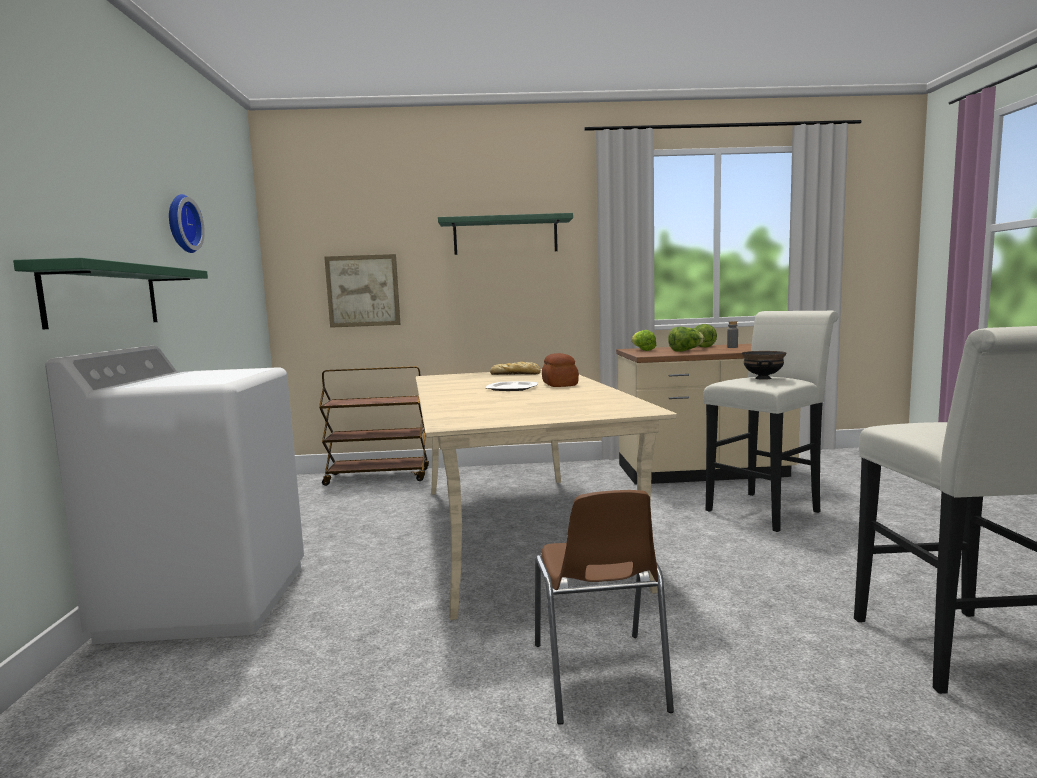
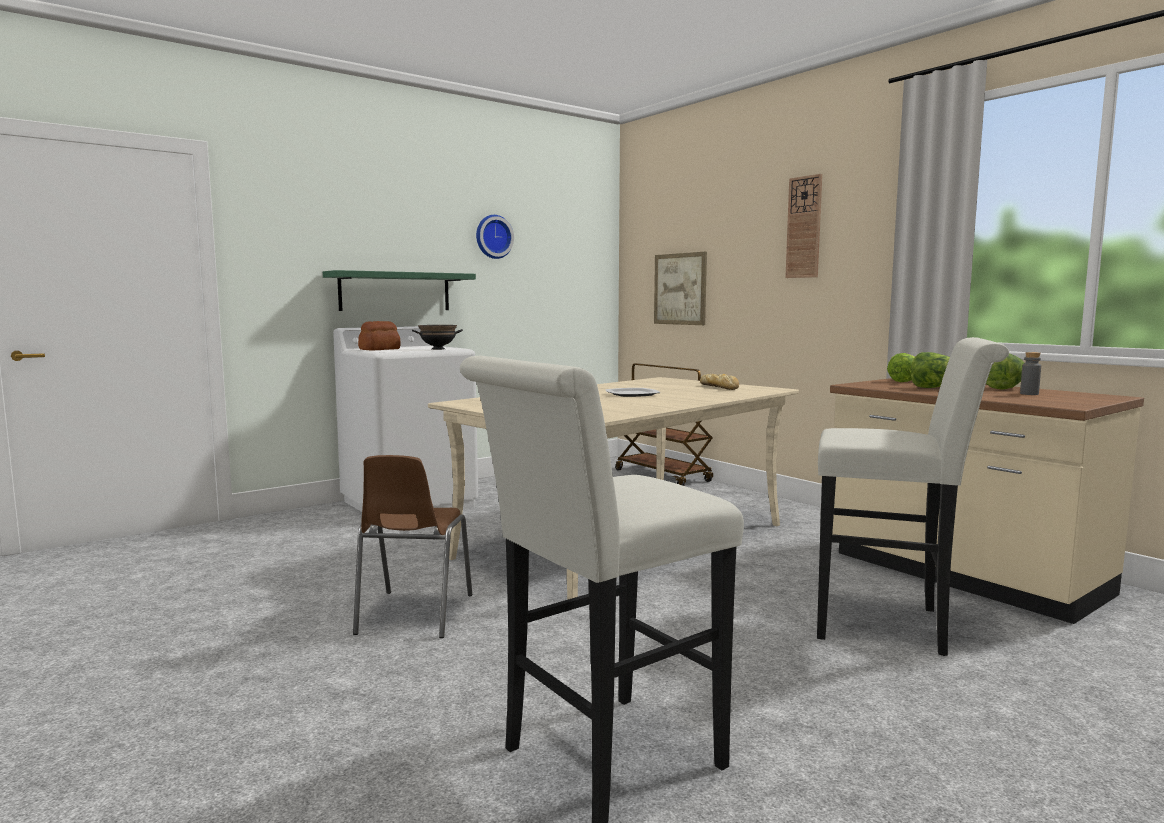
camera: 55 degrees right, 0 degrees up
(505, 236) = (804, 227): green shelf -> wall clock
(560, 384) = (676, 398): bread -> bread (380, 349)
(599, 677) = (413, 614): brown chair -> brown chair turned 45 degrees counterclockwise
(763, 378) = (881, 432): black bowl -> black bowl (438, 349)

